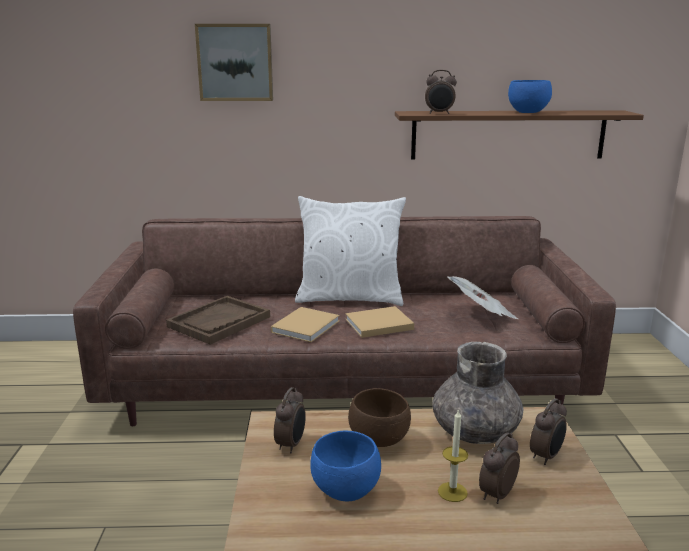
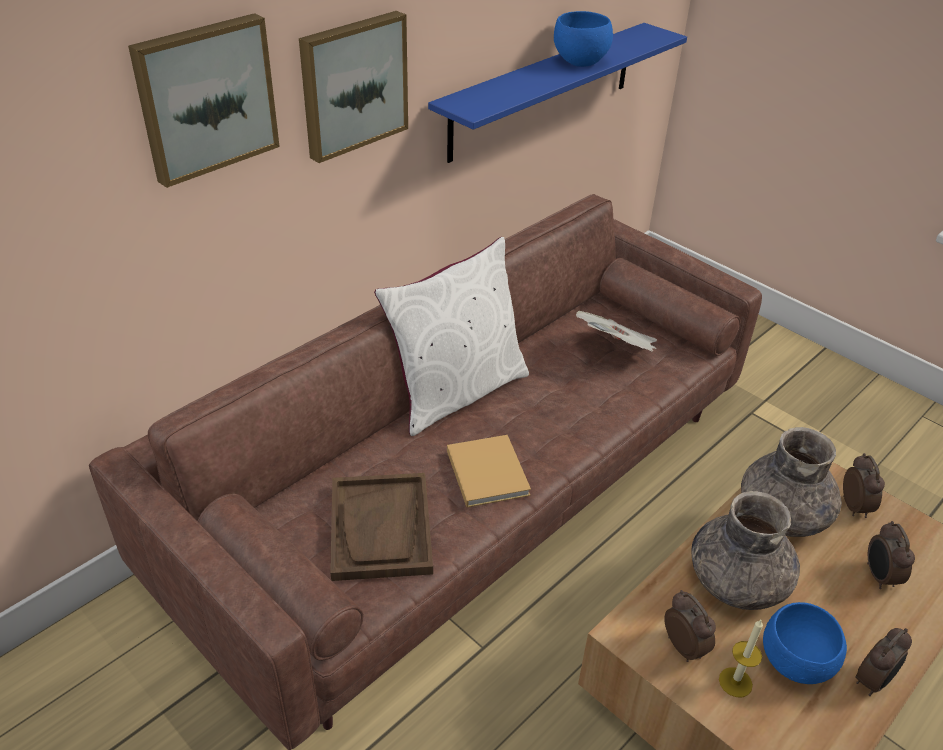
camera: 45 degrees left, 20 degrees up
(334, 82) = (352, 84): none -> picture
(377, 324) = (550, 423): beige book -> none
(380, 440) = (737, 581): brown bowl -> grey vase
(439, 113) = (504, 99): alarm clock -> alarm clock (873, 681)
(452, 492) = (854, 598): candle -> candle (735, 682)
(508, 135) = (544, 90): brown shelf -> blue shelf

